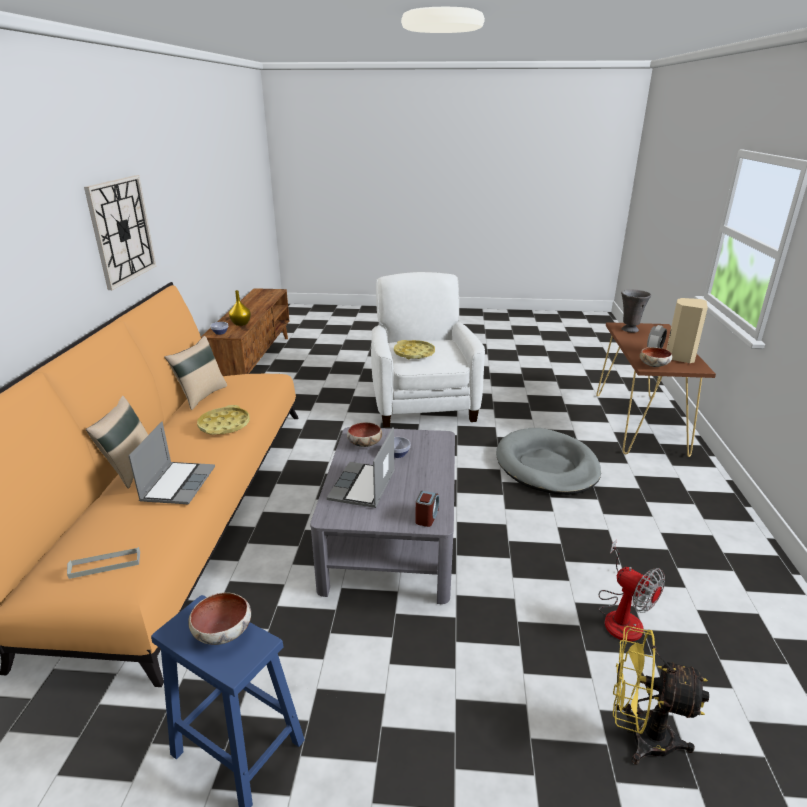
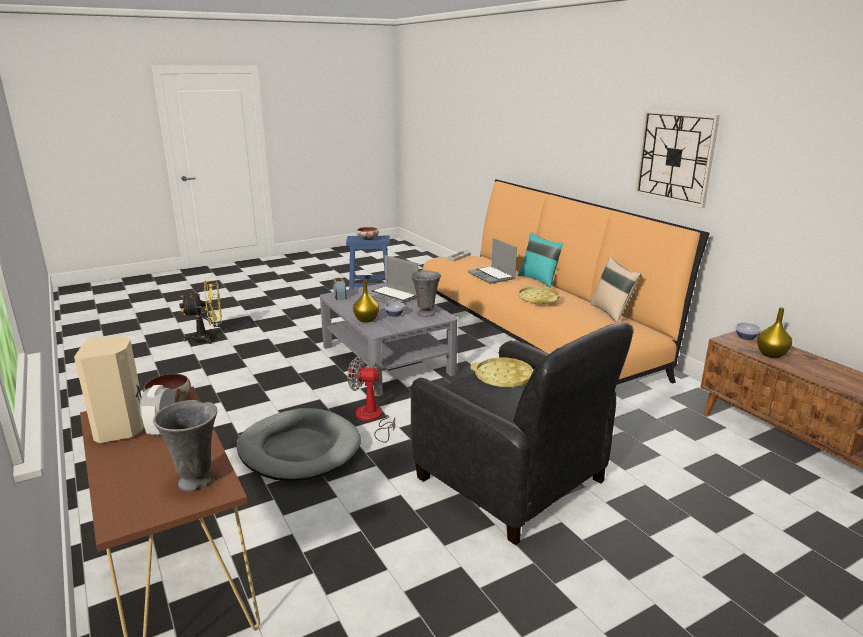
camera: 145 degrees right, 5 degrees down
(130, 468) = (539, 280): beige pillow -> turquoise pillow
(363, 487) = (392, 297): laptop -> laptop turned 150 degrees clockwise
(364, 444) = (426, 313): bowl -> grey vase
(423, 403) = (512, 481): white armchair -> black armchair
(435, 456) = (367, 320): none -> yellow vase
(621, 615) = (216, 369): fan -> fan (372, 418)

